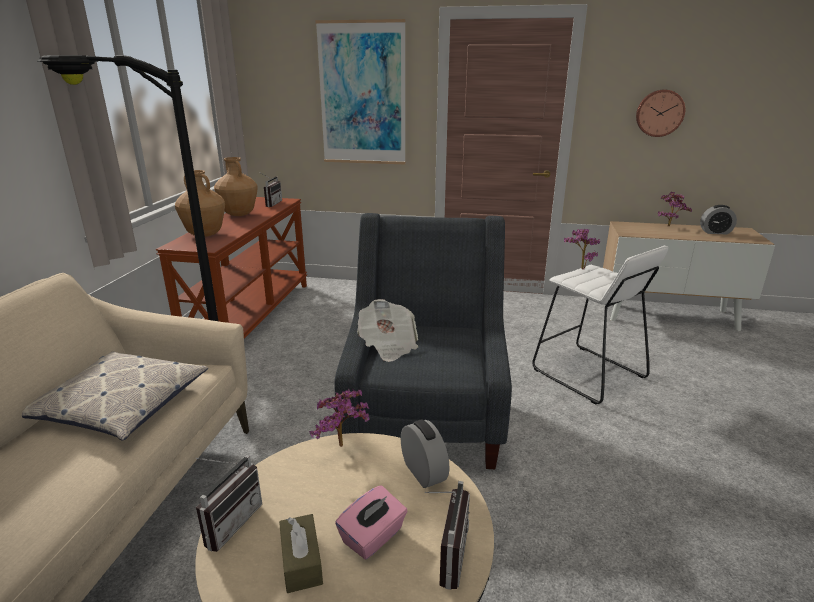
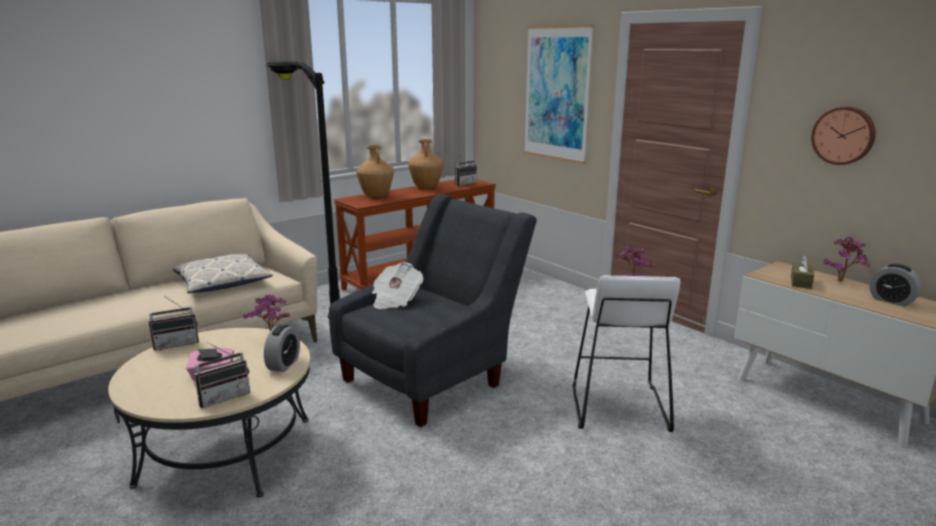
camera: 40 degrees right, 5 degrees down
(301, 561) = (173, 369): brown tissue box -> brown tissue box (801, 282)

